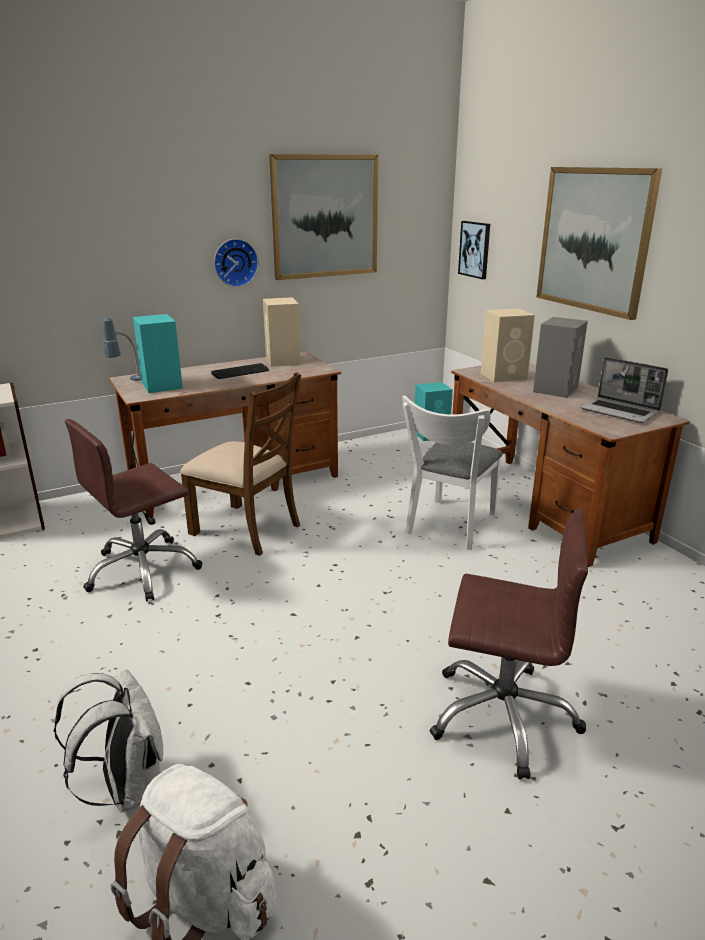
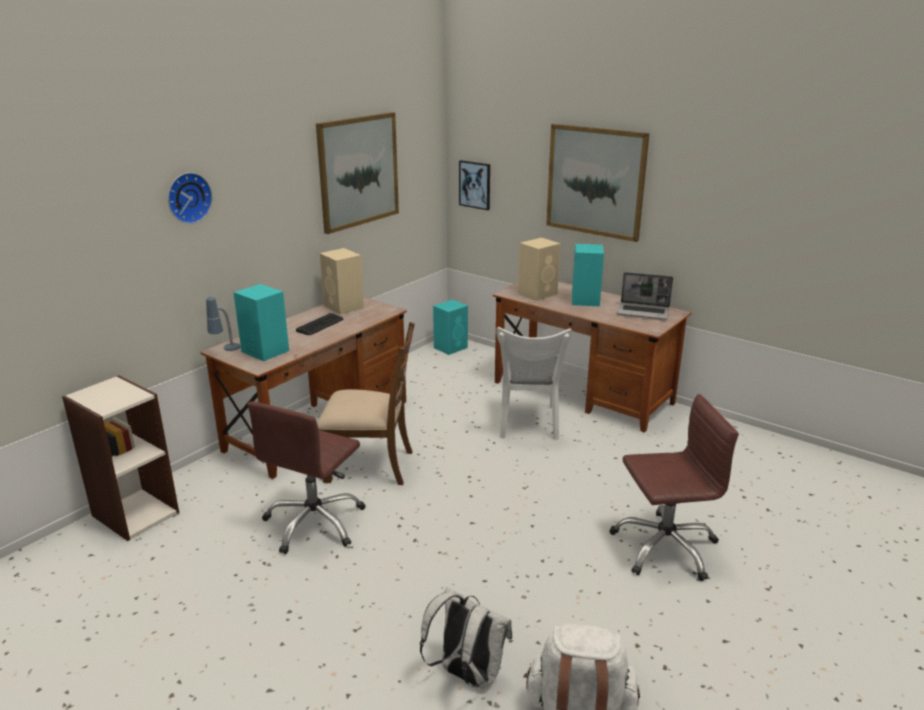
camera: 25 degrees left, 0 degrees up
(235, 262) = (293, 224): wall clock -> wall clock (187, 197)
(556, 389) = (585, 300): grey speaker -> turquoise speaker

